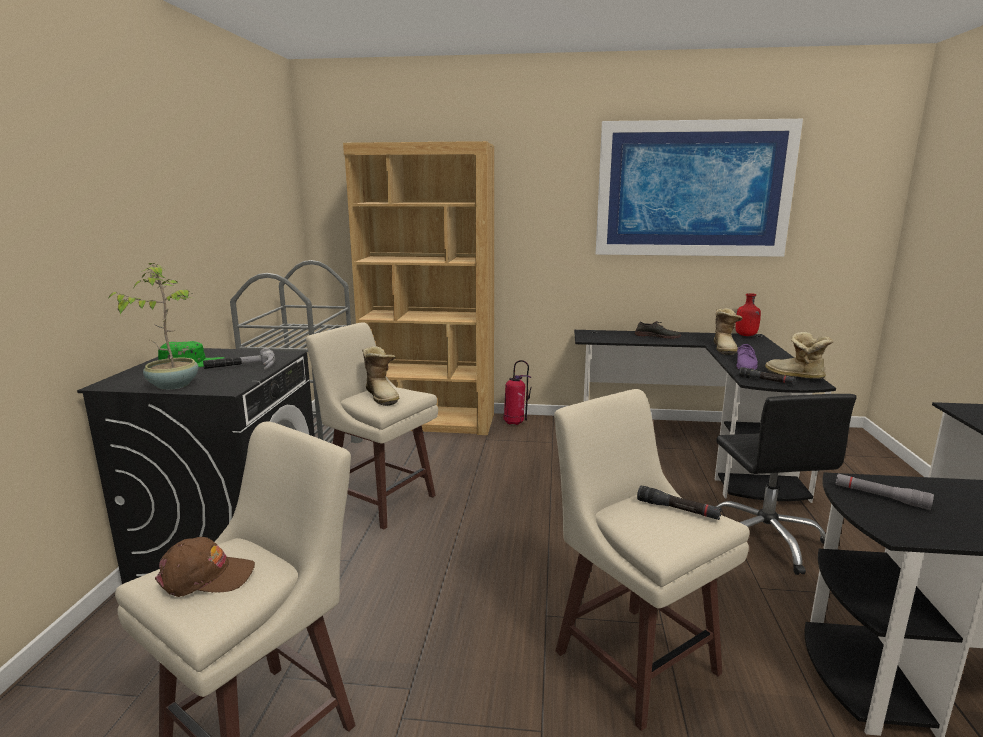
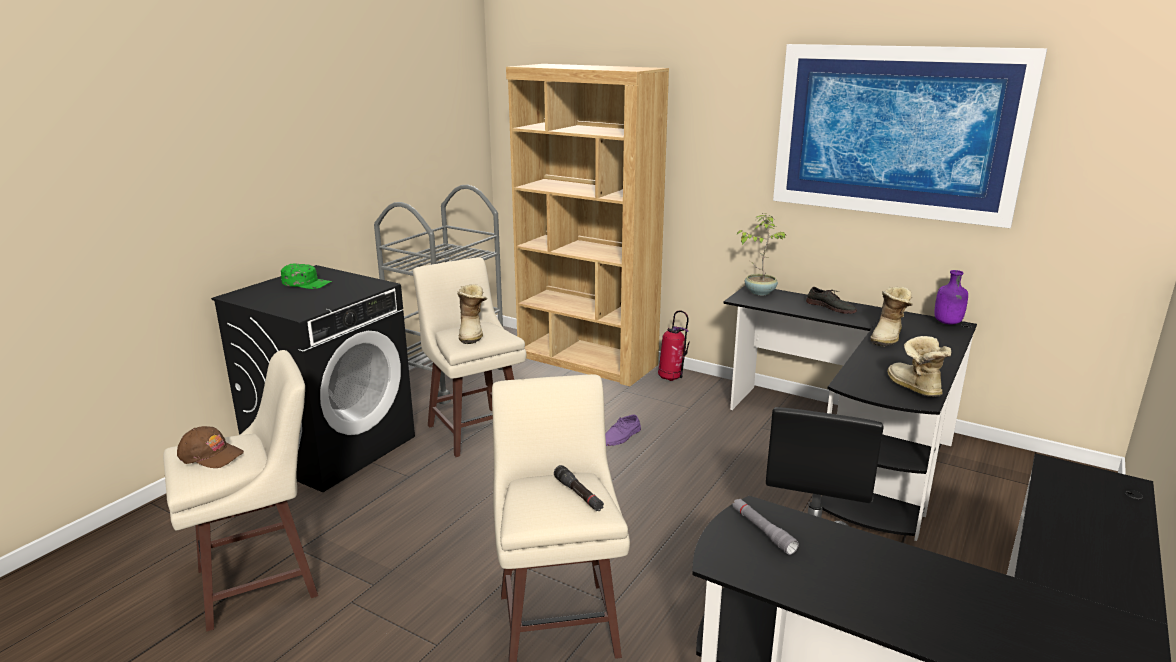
camera: 25 degrees right, 5 degrees up
(173, 385) = (271, 303): potted plant -> potted plant (759, 292)
(241, 368) = (332, 294): hammer -> none
(746, 335) = (947, 323): red bottle -> purple bottle
(746, 365) = (877, 362): purple shoe -> purple shoe (621, 437)
(765, 381) = (865, 386): black flashlight -> none

